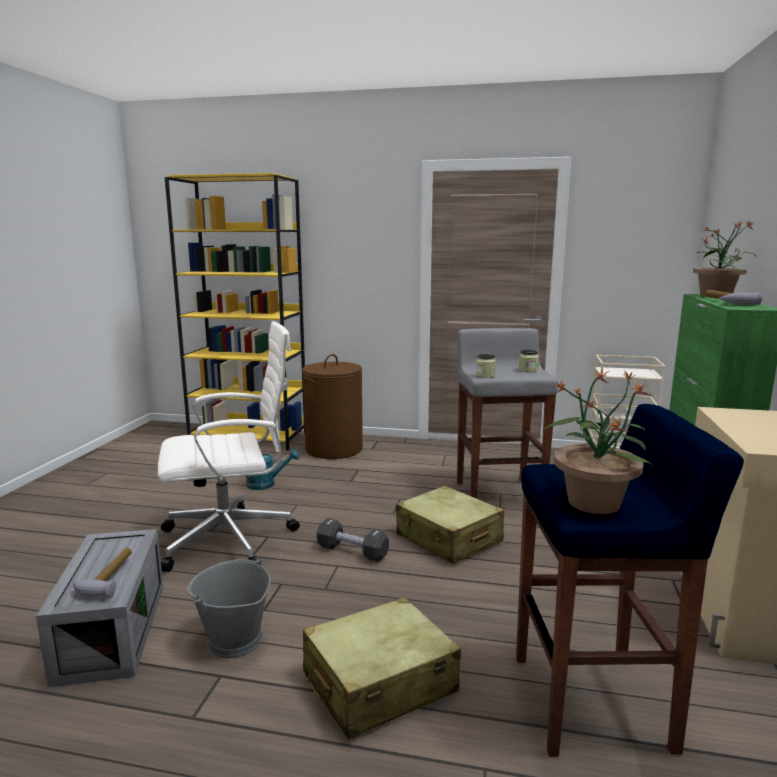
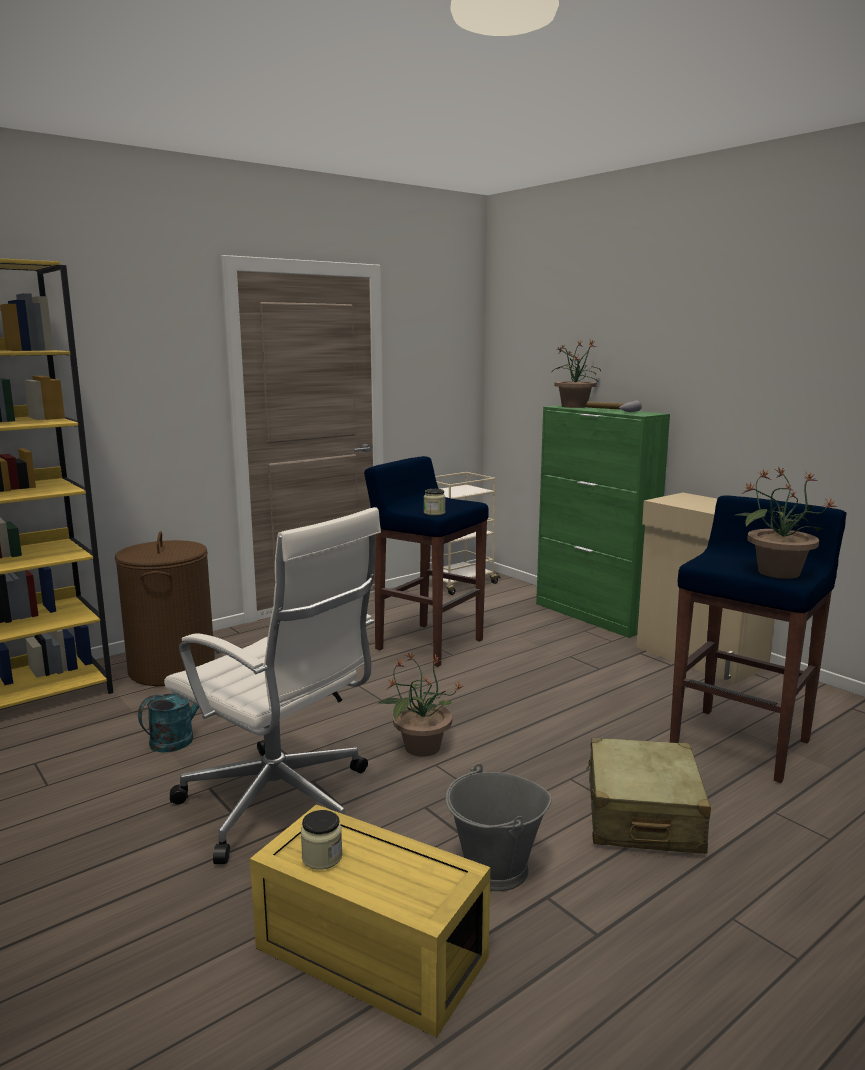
camera: 50 degrees left, 0 degrees up
(107, 578) = (404, 865): hammer -> none
(111, 629) = (366, 954): grey storage box -> yellow storage box
(232, 539) = (281, 805): white office chair -> white office chair turned 105 degrees clockwise
(352, 551) = (421, 747): black dumbbell -> potted plant
(448, 538) = (469, 696): beige suitcase -> none
(498, 494) = (428, 644): grey stool -> blue stool
(528, 370) = (448, 501): jar -> jar (322, 857)

